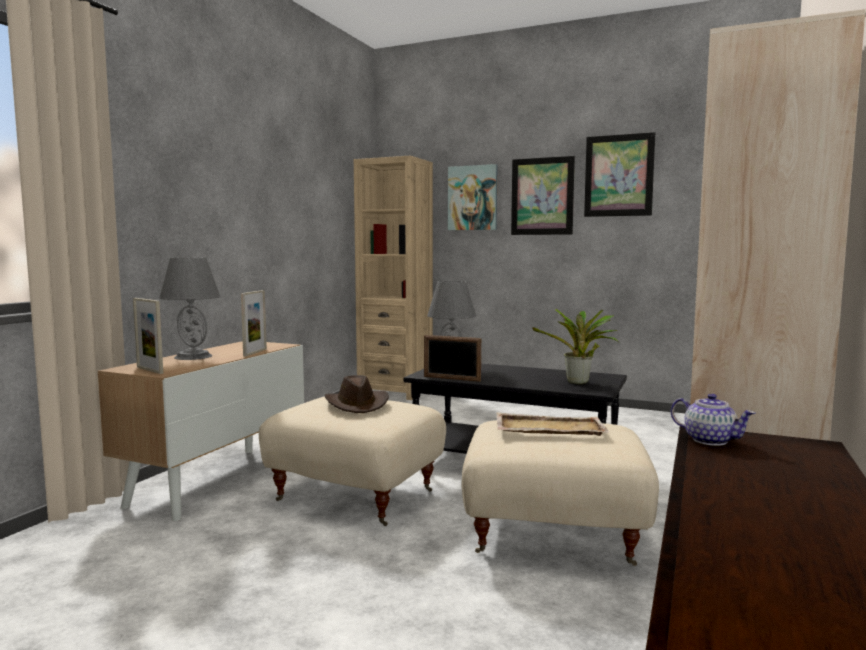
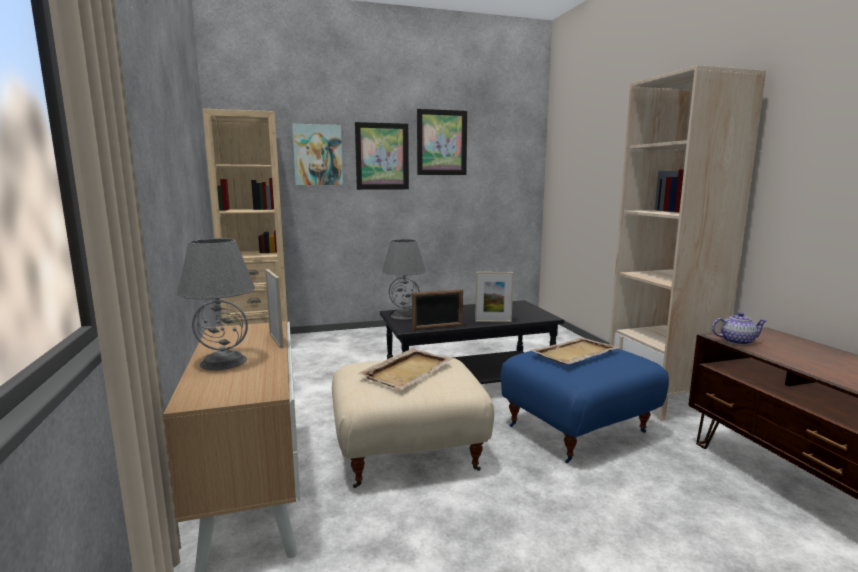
camera: 40 degrees left, 5 degrees up
(149, 370) = (237, 393): picture frame -> picture frame (493, 321)
(357, 404) = (408, 370): brown hat -> beige tray
(553, 535) = (579, 430): beige ottoman -> blue ottoman
(579, 383) = (520, 313): potted plant -> none

